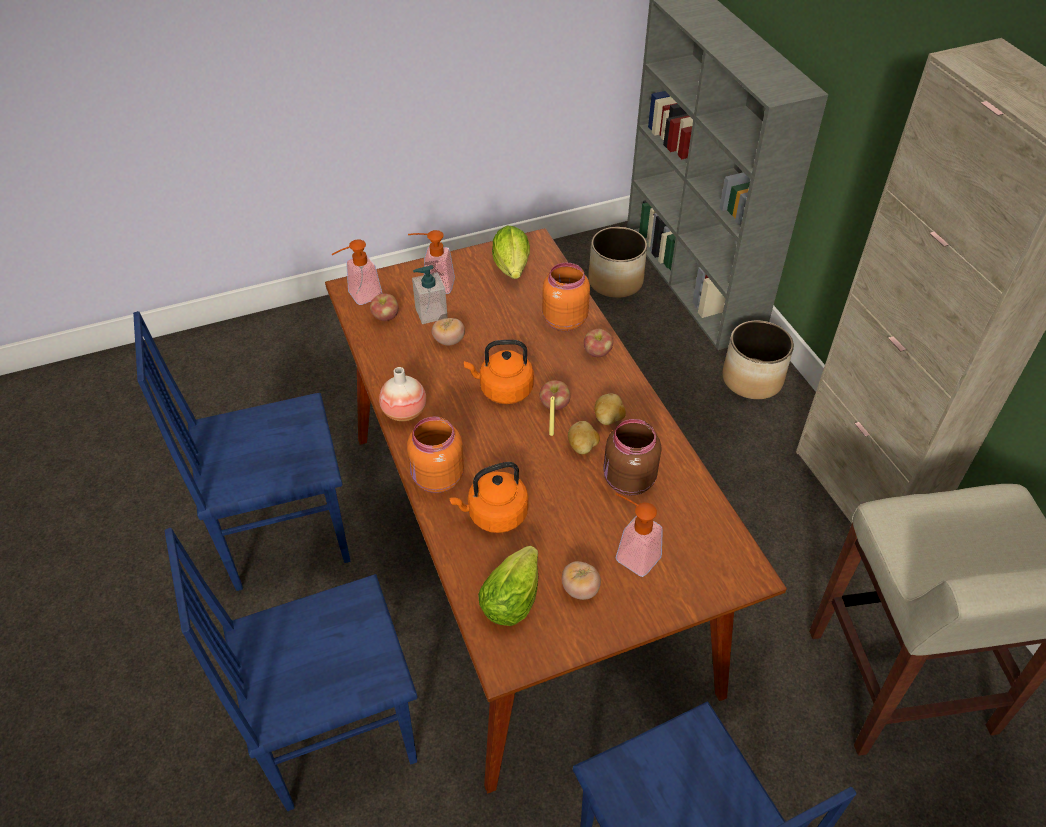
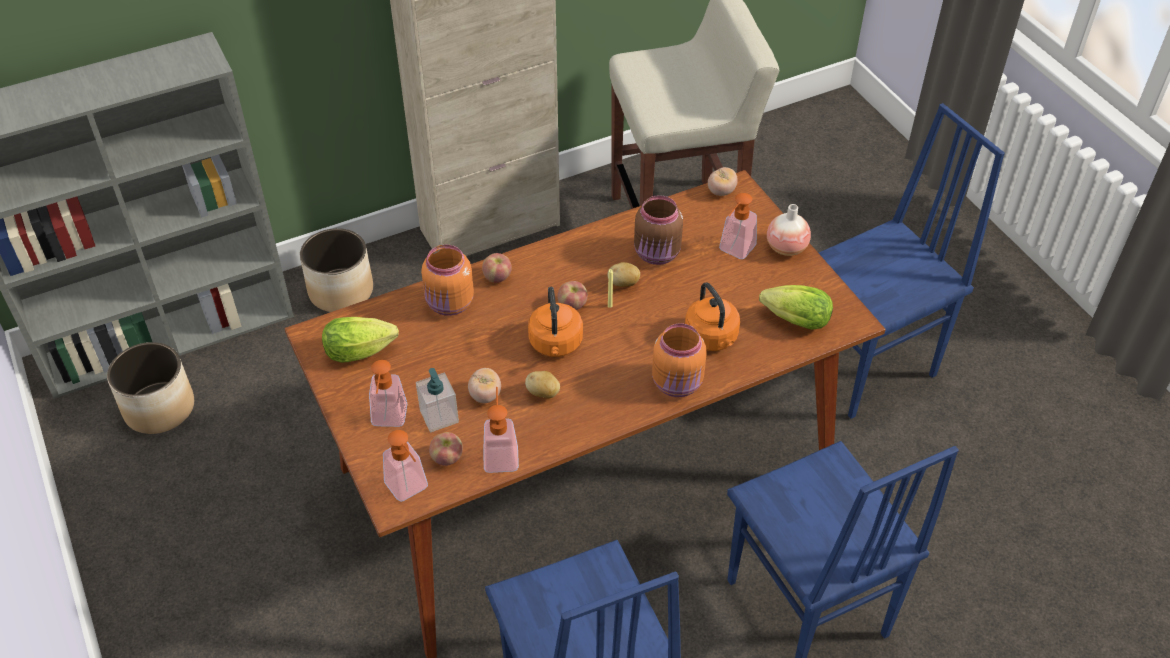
camera: 95 degrees left, 0 degrees up
(382, 348) = (501, 453): none -> soap dispenser
(404, 412) = (595, 420): vase -> vase (786, 248)
(580, 589) = (775, 280): tomato -> tomato (721, 191)
(608, 419) = (586, 267): potato -> potato (543, 393)

